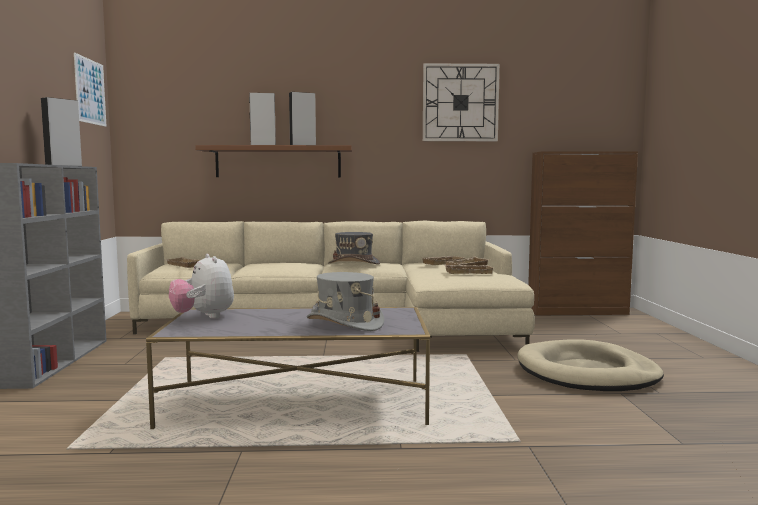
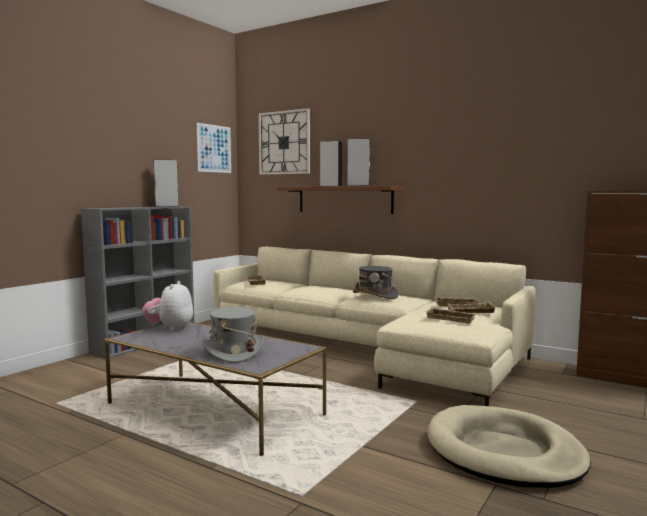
camera: 35 degrees right, 0 degrees up
(460, 103) = (509, 139): wall clock -> wall clock (284, 142)

